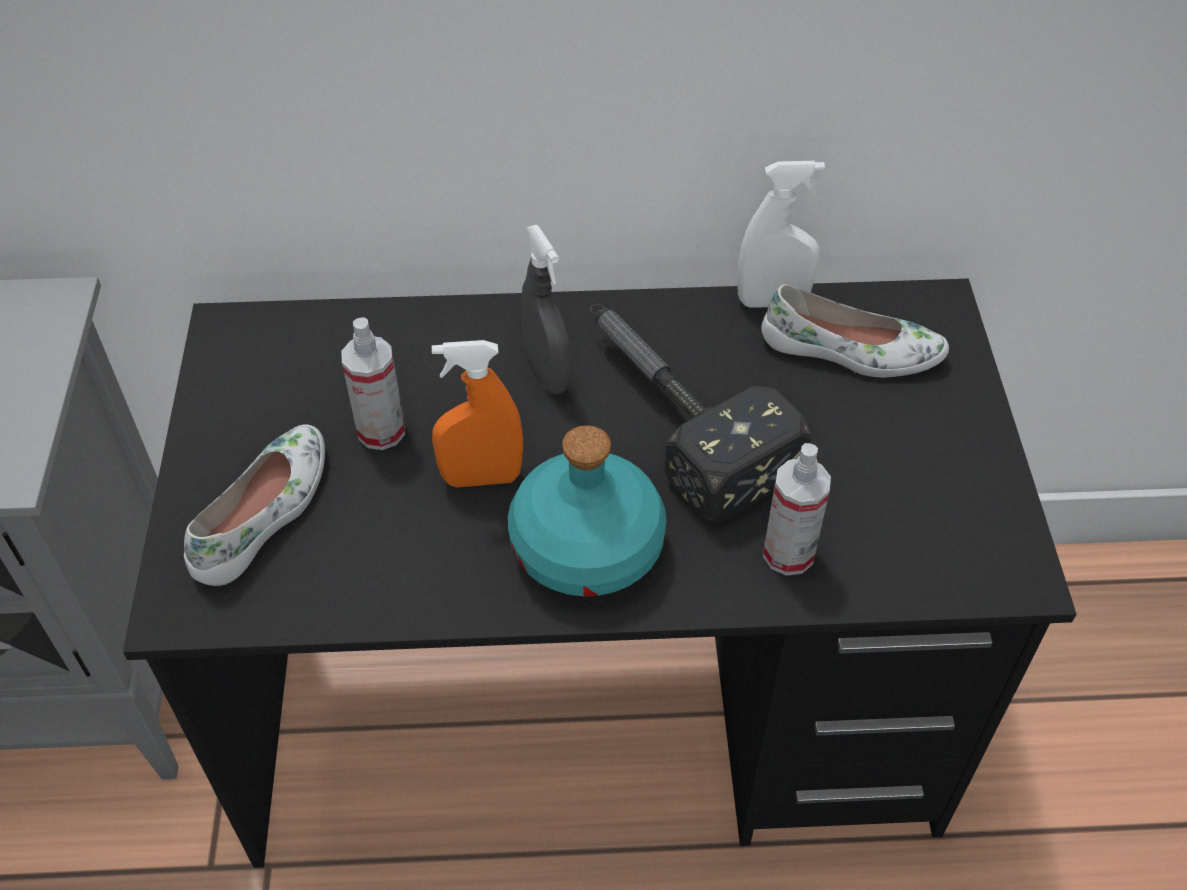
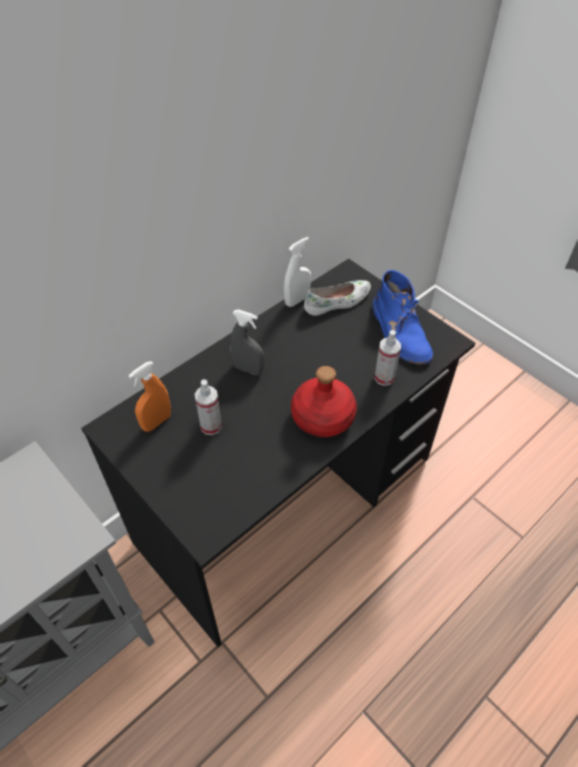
camera: 40 degrees left, 0 degrees up
(265, 514) = (200, 482): white shoe -> none
(481, 478) = (264, 418): orange spray bottle -> orange spray bottle (156, 422)
(587, 548) = (323, 417): turquoise bottle -> red bottle
(671, 412) = (303, 356): hammer -> none
(921, 487) = (400, 332): none -> blue boot

